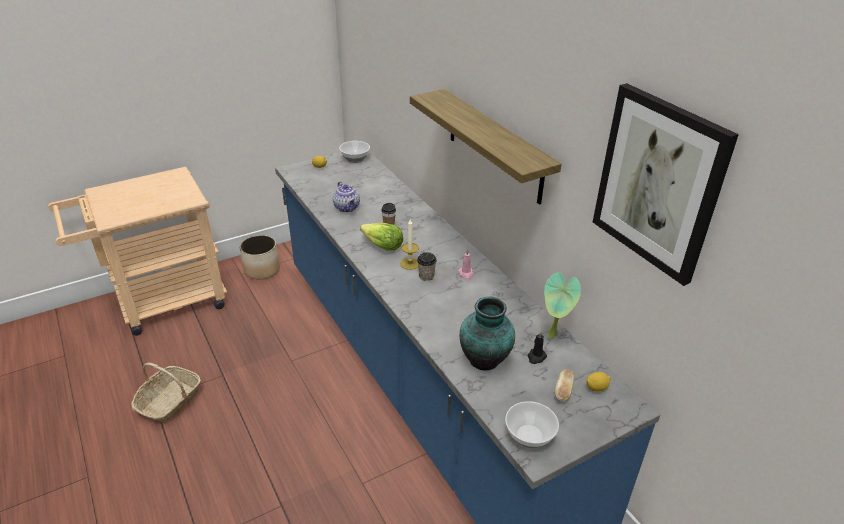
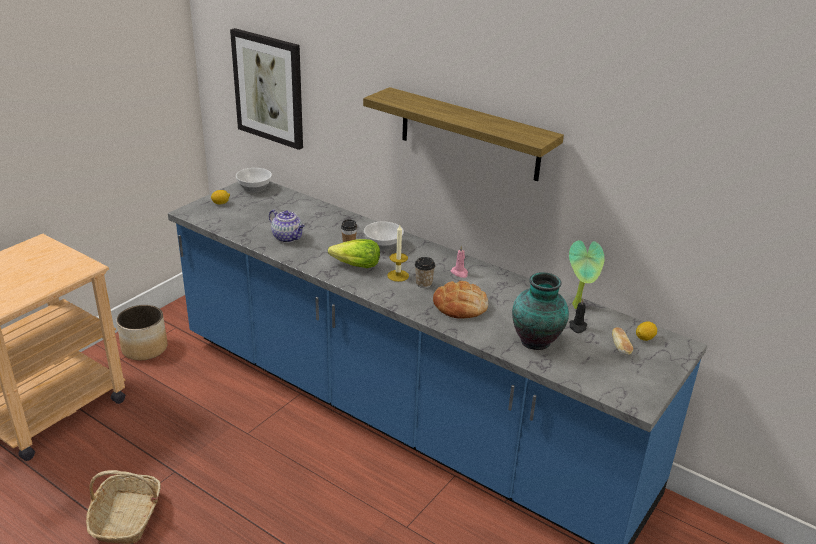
camera: 25 degrees left, 5 degrees down
(442, 305) = (460, 305): none -> bread
(530, 436) = (622, 390): bowl -> bowl (384, 245)
(658, 183) = (682, 129): picture -> picture (269, 88)

